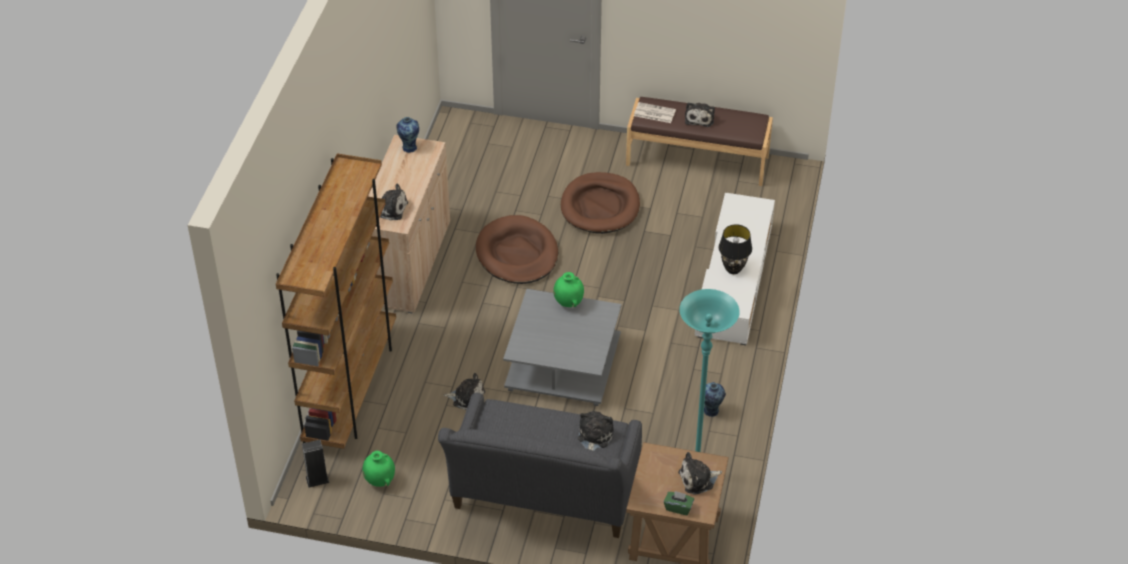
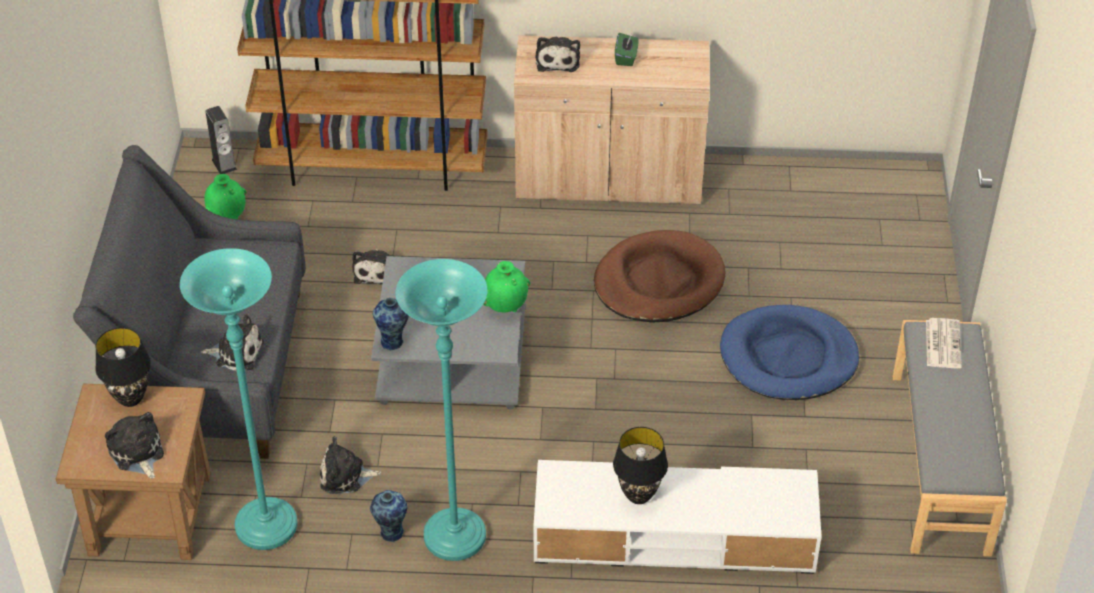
camera: 80 degrees right, 0 degrees up
(409, 147) = (686, 58): vase -> vase (393, 341)
(600, 206) = (788, 357): brown dog bed -> blue dog bed
(646, 482) = (131, 398): none -> black table lamp
(678, 507) = (85, 437): green tissue box -> green tissue box (626, 57)
(697, 160) = (941, 462): brown bench -> grey bench
(699, 118) = (955, 400): plush toy -> plush toy (345, 476)
(719, 380) = (455, 537): none -> turquoise floor lamp

